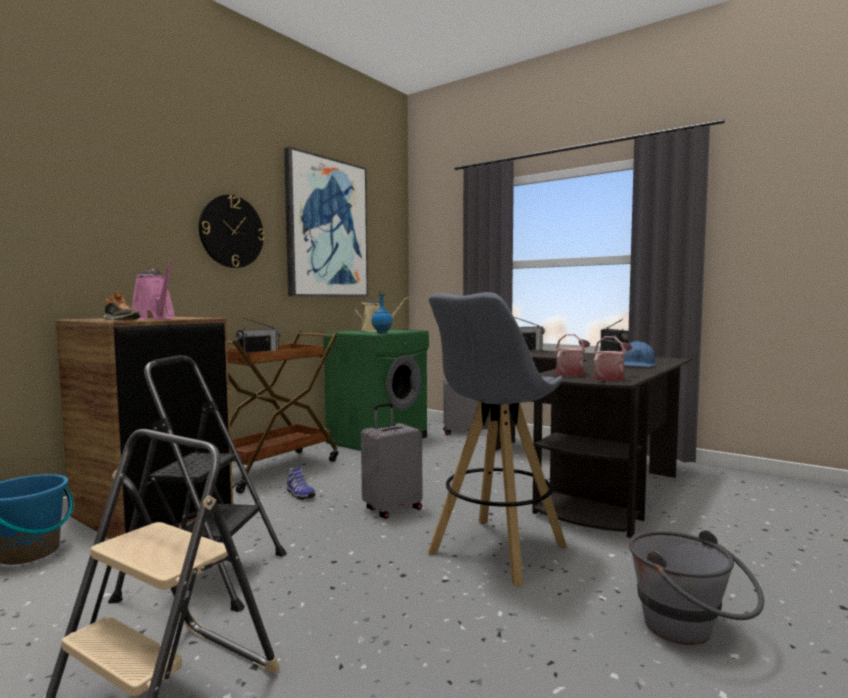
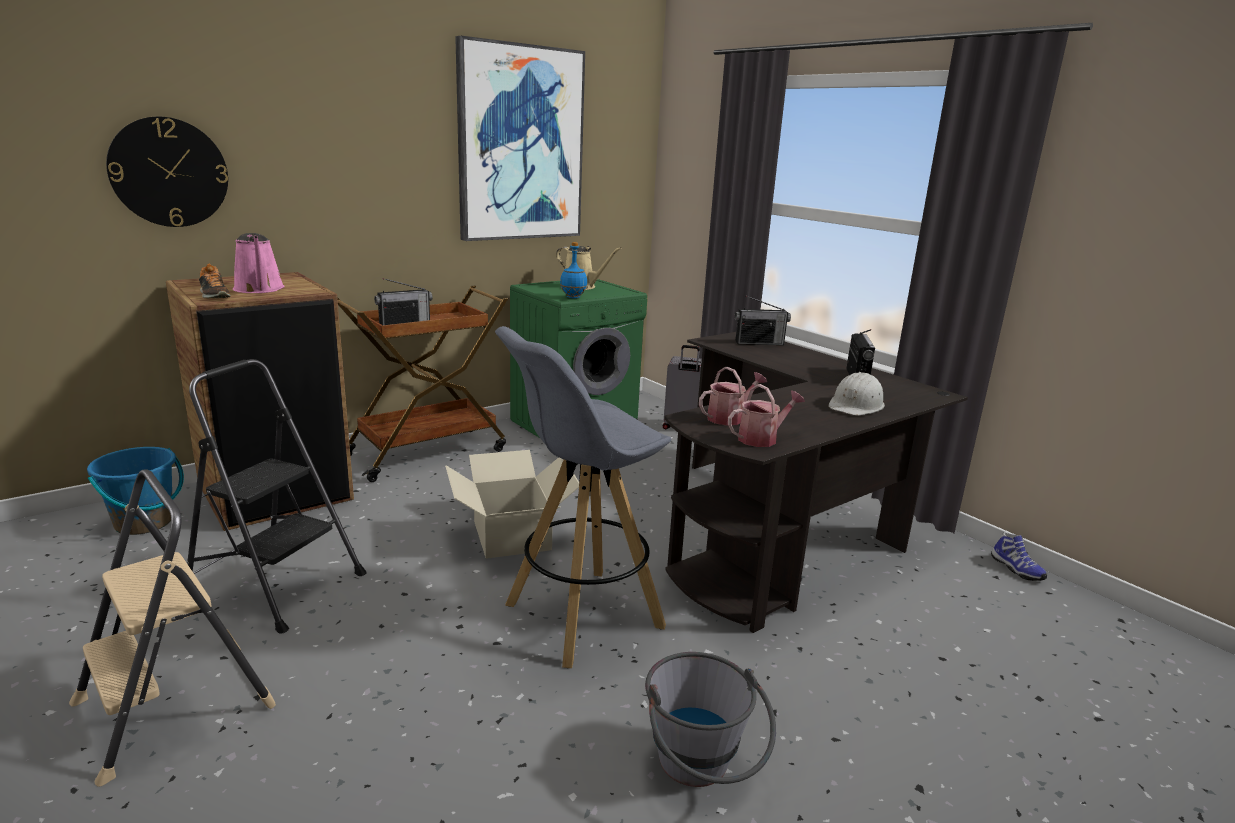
camera: 15 degrees right, 15 degrees up
(231, 231) = (379, 161): wall clock -> wall clock (169, 172)
(299, 494) = (430, 495): shoe -> shoe (1015, 569)
(392, 509) = (512, 535): grey suitcase -> cardboard box
(637, 364) = (856, 405): blue hard hat -> white hard hat

